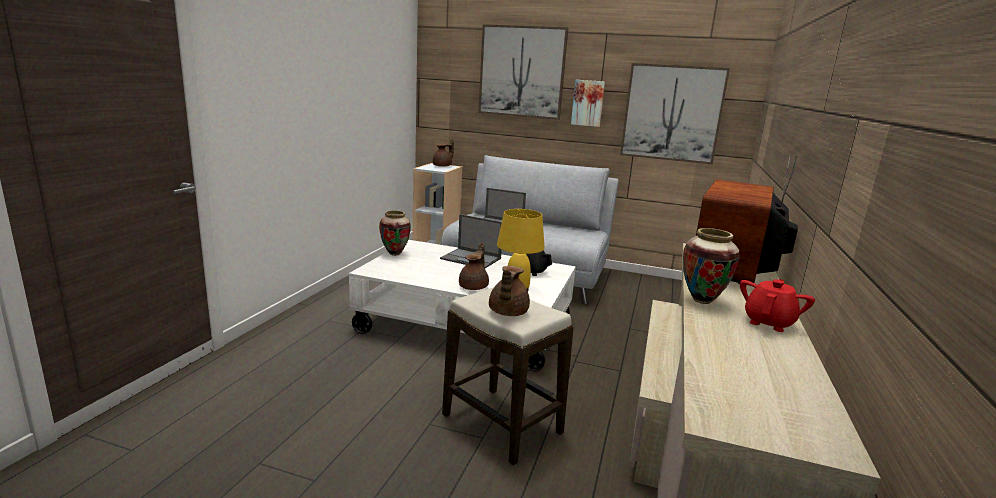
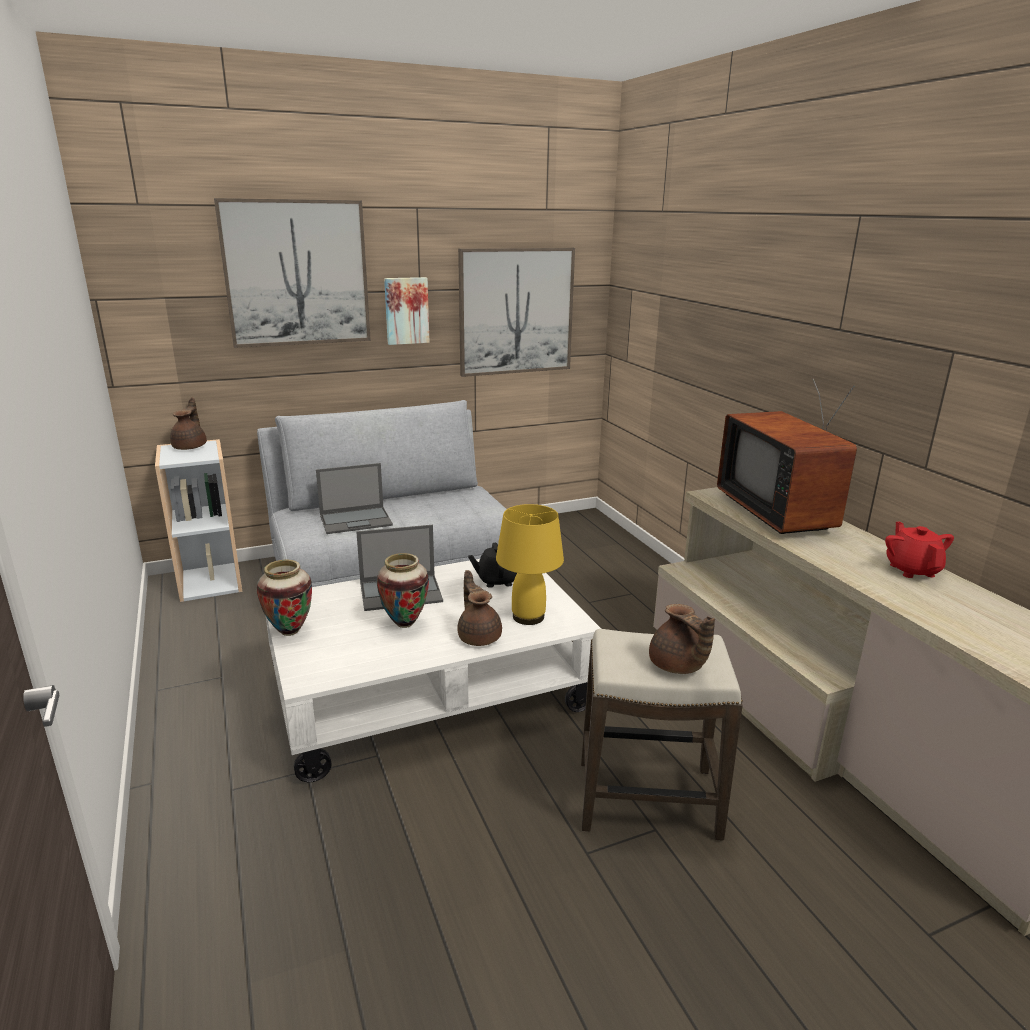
camera: 40 degrees left, 5 degrees up
(702, 300) = (839, 567): vase -> vase (404, 623)

